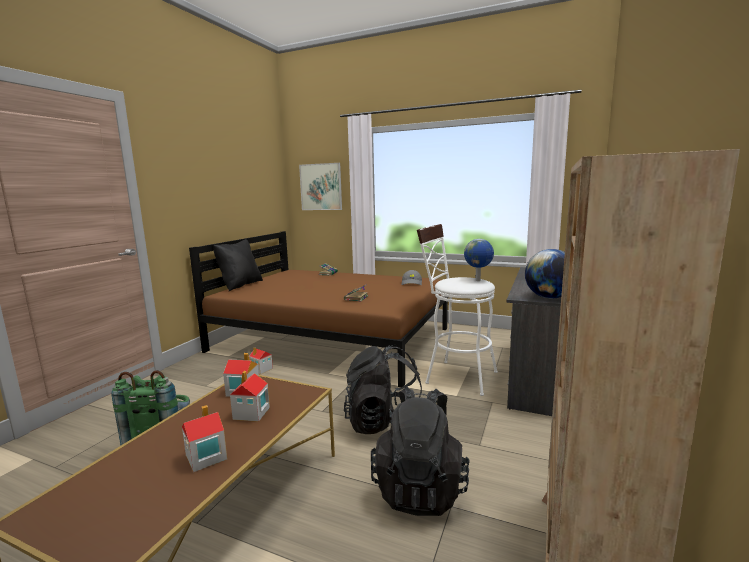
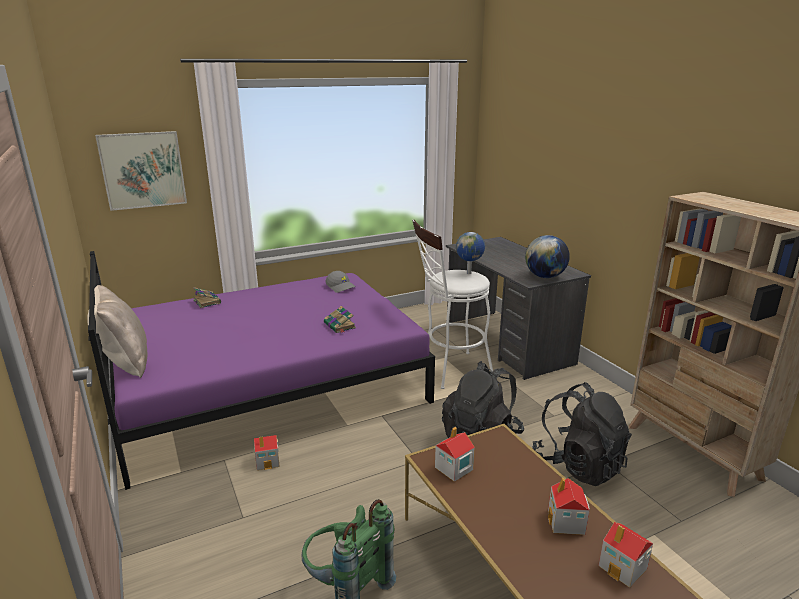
camera: 50 degrees left, 10 degrees up
(240, 285) = (124, 362): black pillow -> beige pillow
(251, 413) = (508, 477): toy house -> toy house (623, 567)
(332, 339) = (268, 387): brown bed -> purple bed

